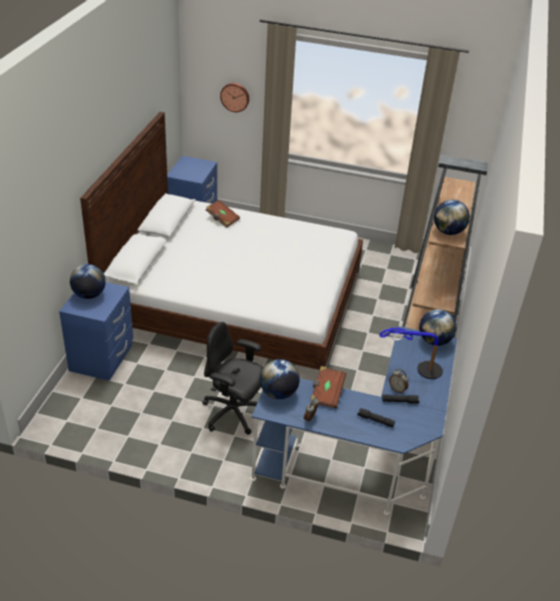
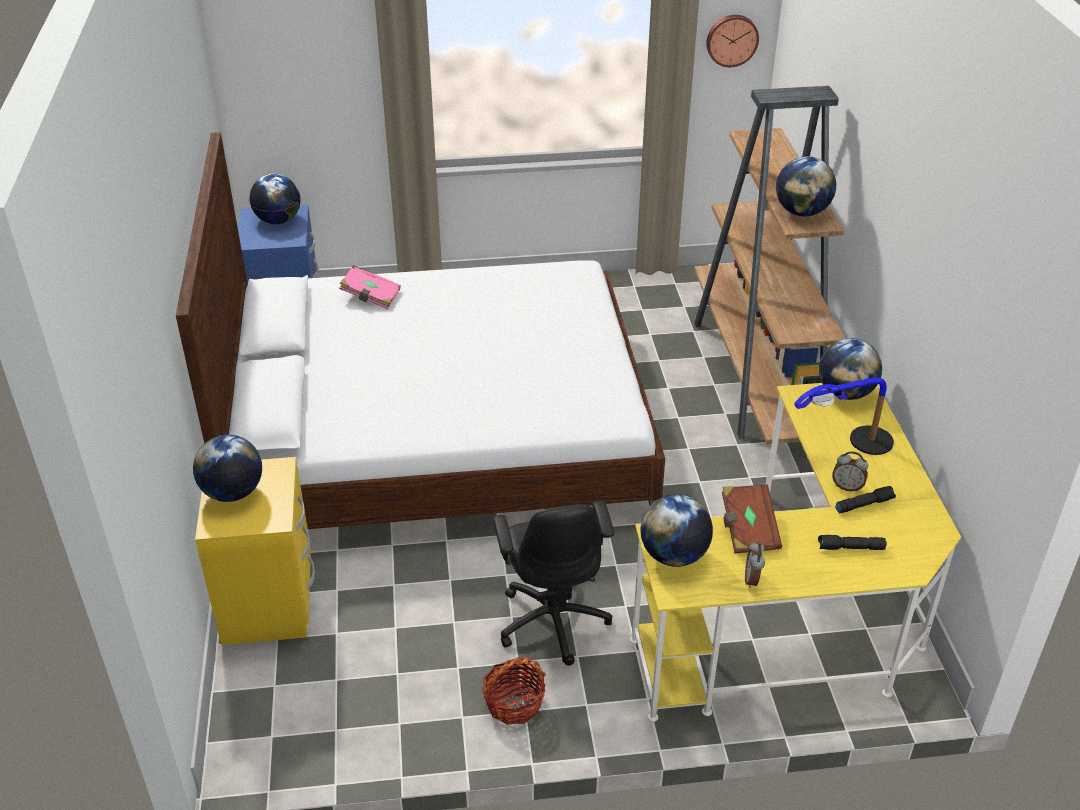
camera: 20 degrees left, 0 degrees up
(102, 358) = (269, 601): blue nightstand -> yellow nightstand
(188, 446) = (514, 703): none -> basket
(196, 166) = (278, 220): none -> globe
(222, 219) = (371, 297): brown book -> pink book
(233, 413) = (553, 620): black office chair -> black office chair turned 105 degrees counterclockwise
(235, 97) = (321, 80): wall clock -> wall clock (731, 40)
(365, 455) = (799, 614): blue desk -> yellow desk

